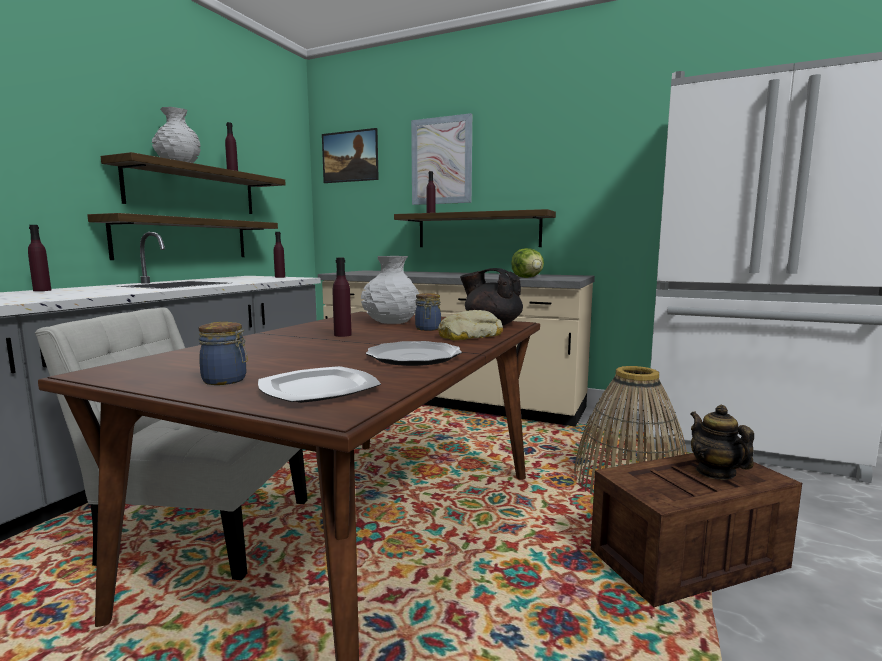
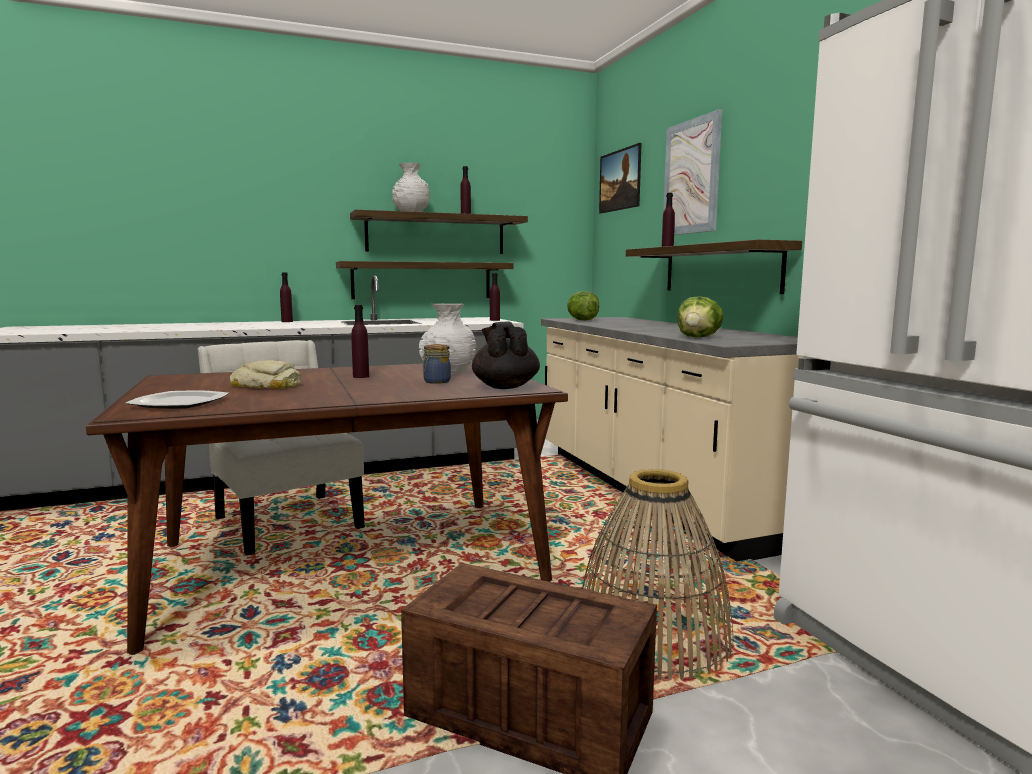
camera: 45 degrees right, 0 degrees up
(226, 380) = (177, 390): jar -> none
(363, 273) = (582, 320): none -> lettuce
(413, 357) = (308, 398): plate -> none
(469, 335) = (430, 391): bread -> bread (267, 385)
(715, 472) = (563, 615): teapot -> none

